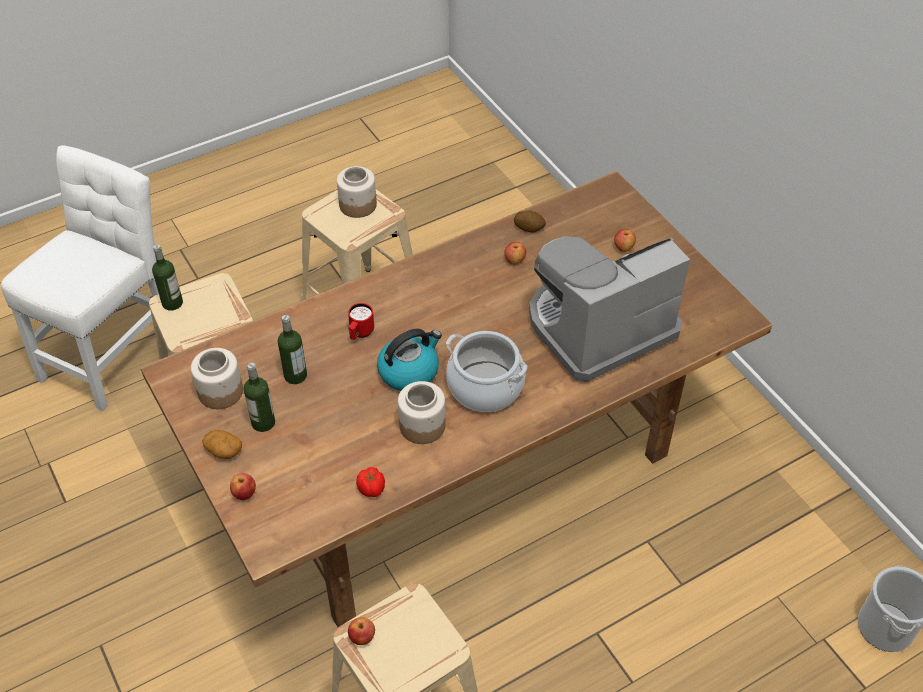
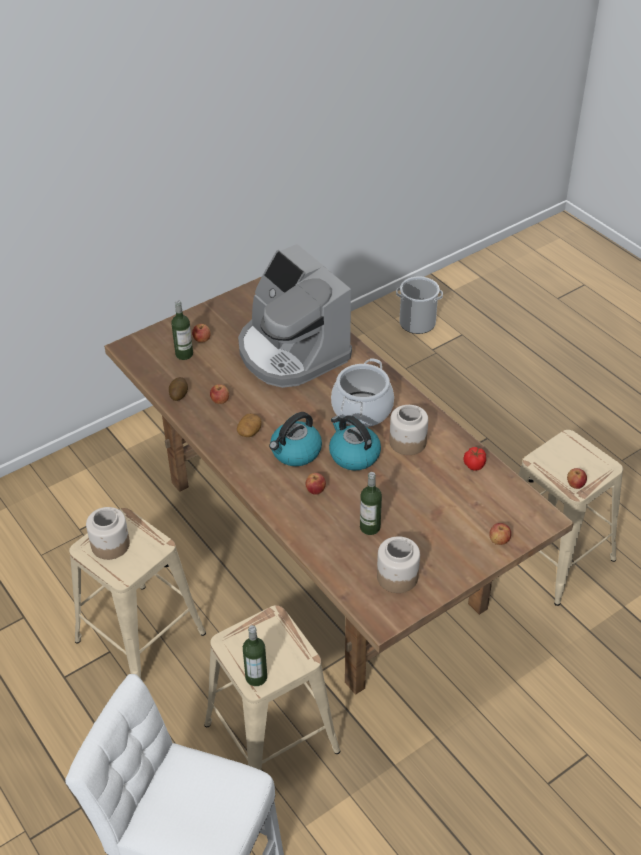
camera: 95 degrees left, 5 degrees down
(223, 450) = (460, 562): potato -> potato (249, 432)
(263, 422) = (425, 541): bottle -> bottle (184, 354)
(360, 333) = (315, 490): red mug -> apple
(422, 320) = (295, 452): none -> kettle

